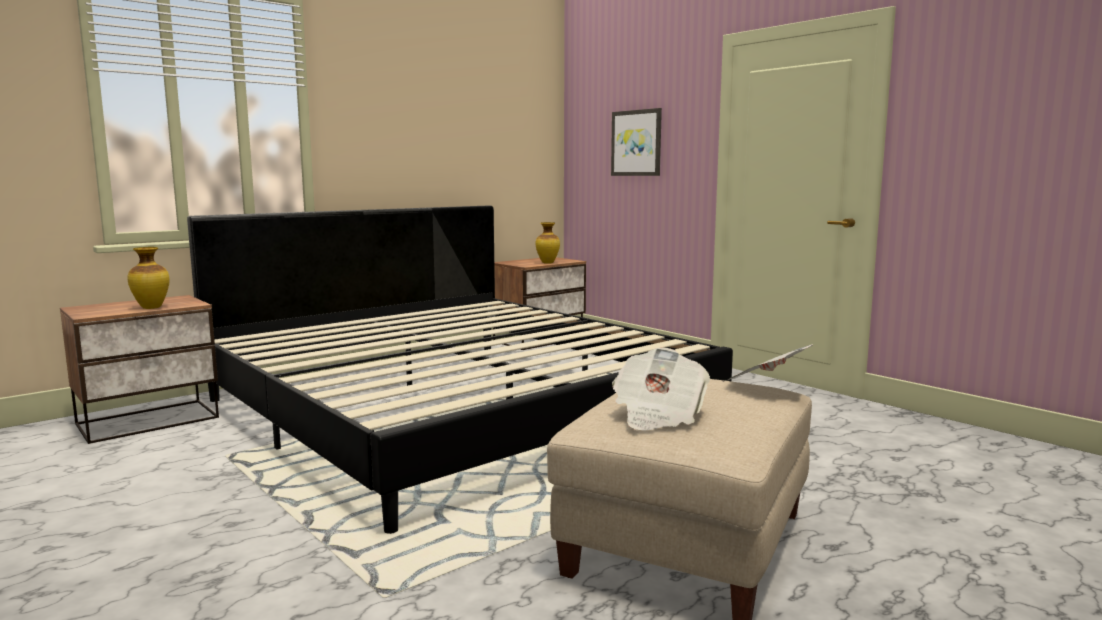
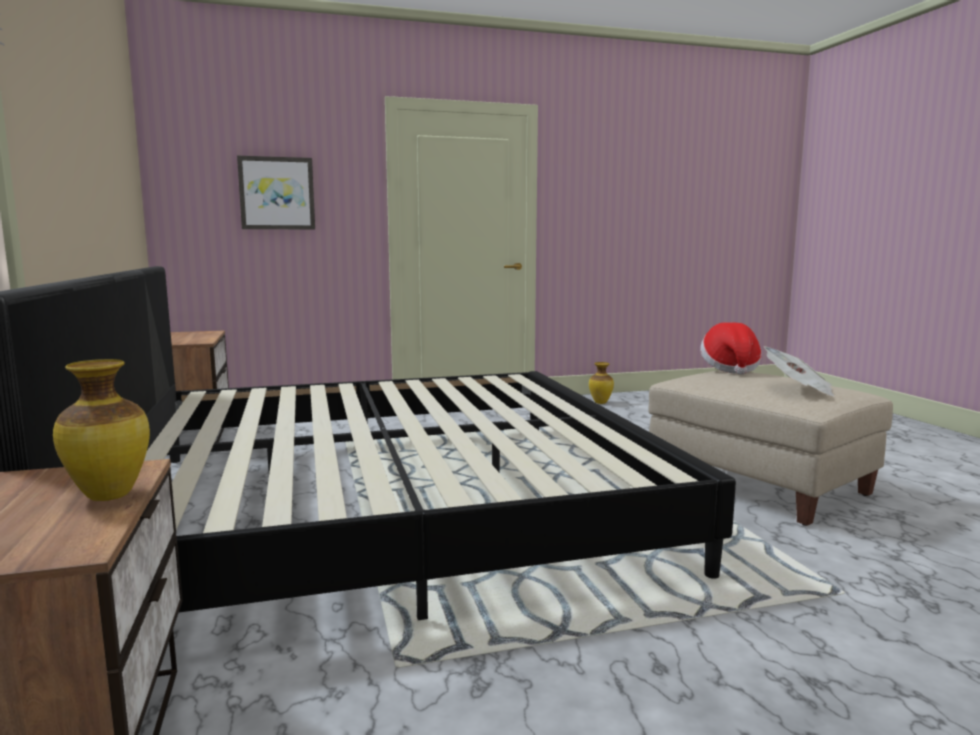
camera: 65 degrees left, 0 degrees up
(548, 263) = (205, 337): vase -> vase (600, 403)
(765, 386) = (730, 369): newspaper -> hat

